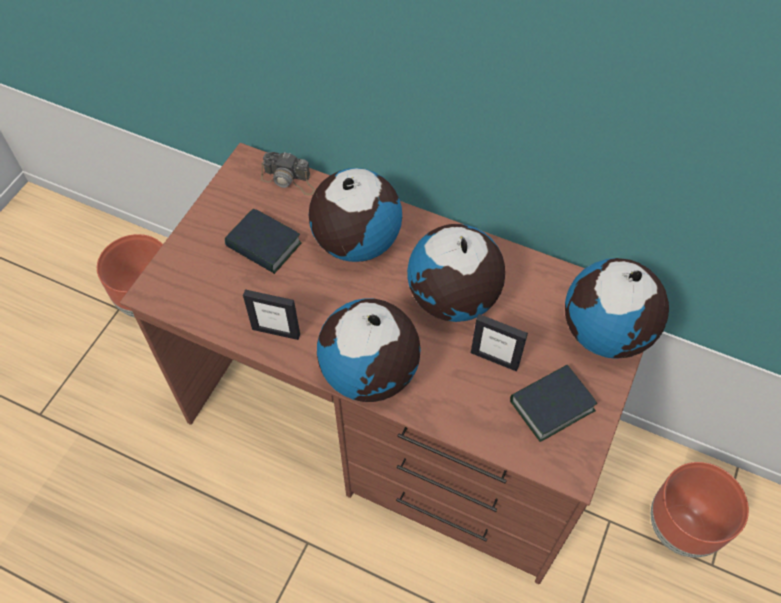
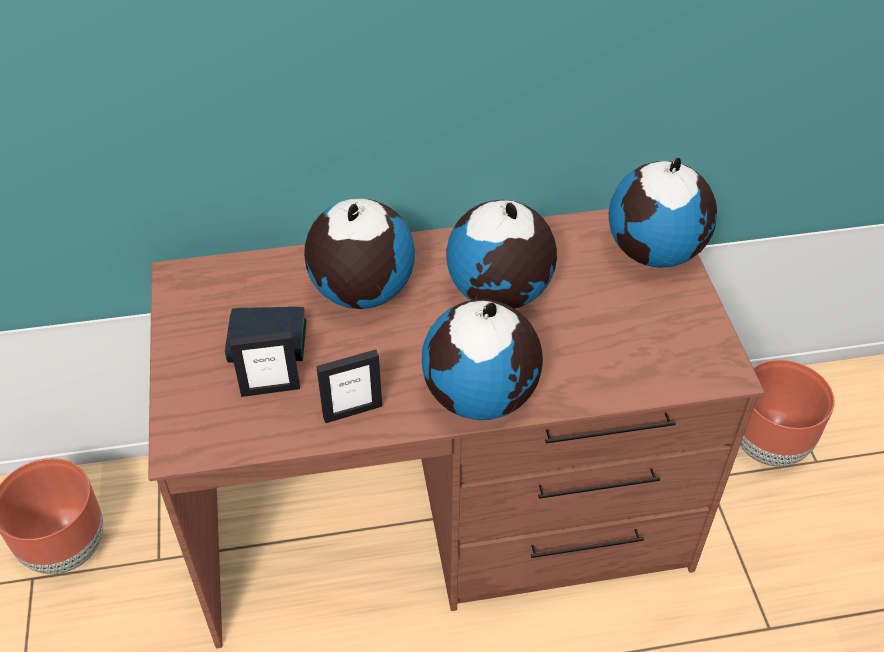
camera: 35 degrees left, 10 degrees down
(289, 180) = (240, 271): camera -> none
(494, 359) = (581, 322): picture frame -> picture frame (270, 389)
(551, 405) = (664, 333): book -> none

